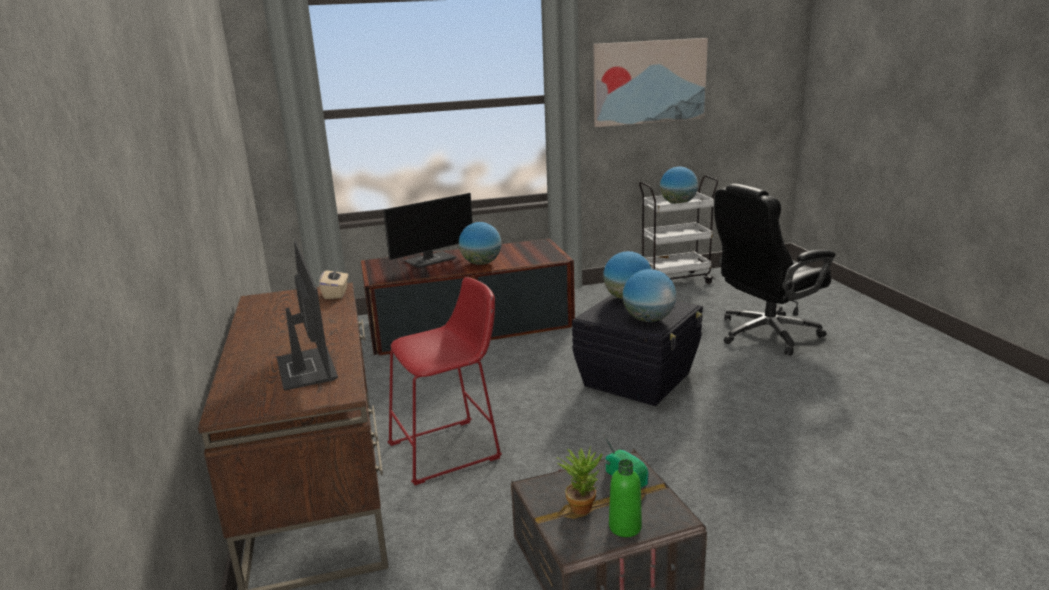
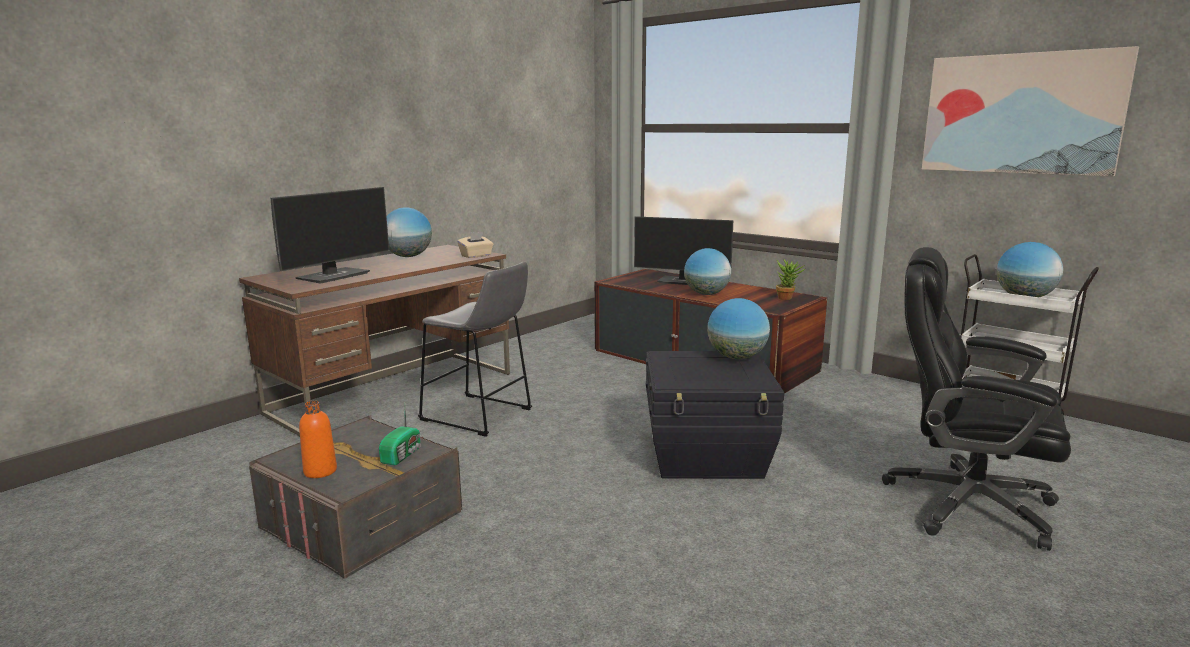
camera: 55 degrees right, 5 degrees down
(450, 450) = (480, 416): red stool -> grey stool
(582, 505) = (346, 448): potted plant -> potted plant (787, 298)
(625, 527) = (320, 471): green bottle -> orange bottle
(648, 319) = (693, 376): globe -> globe (408, 256)

